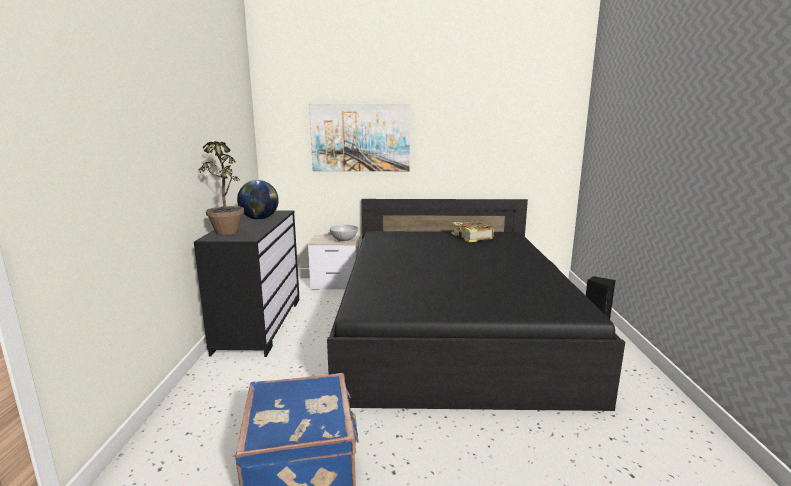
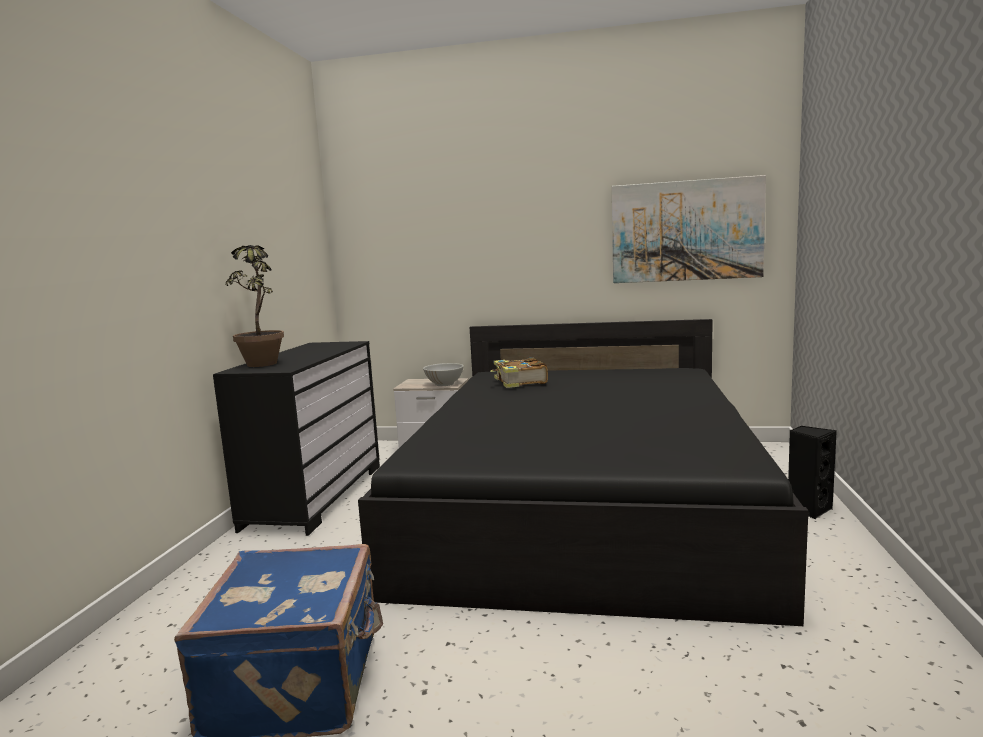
camera: 10 degrees right, 5 degrees down
(260, 218) = (316, 350): globe -> none
(360, 137) = (465, 241): picture -> picture (686, 231)
(471, 237) = (623, 375): book -> book (519, 382)

